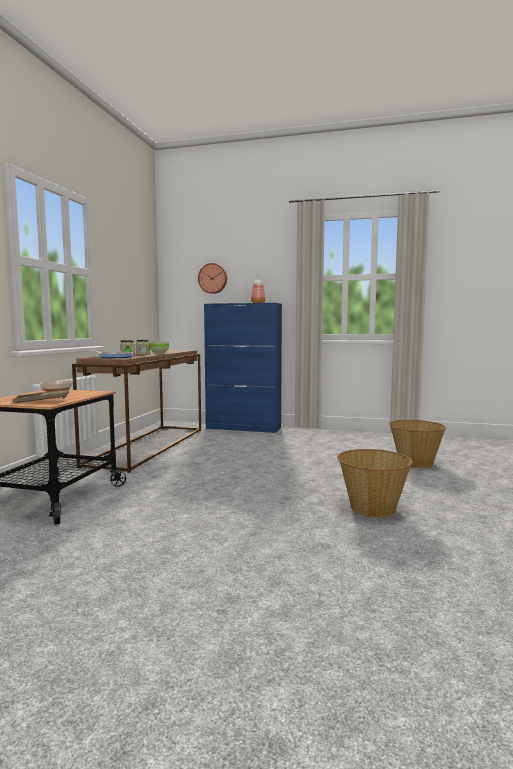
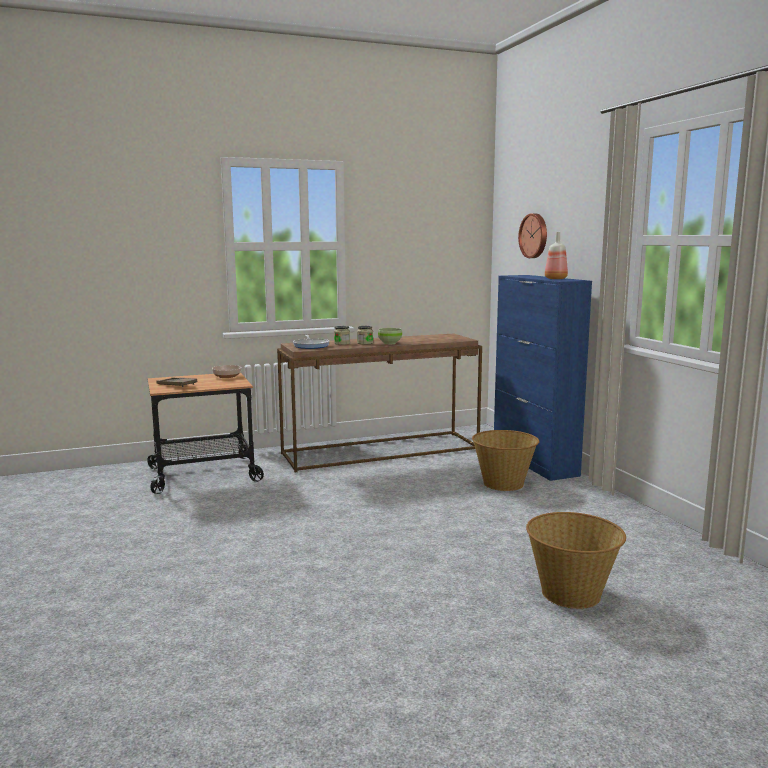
camera: 55 degrees right, 5 degrees up
(372, 508) = (331, 601): basket -> basket (504, 483)

